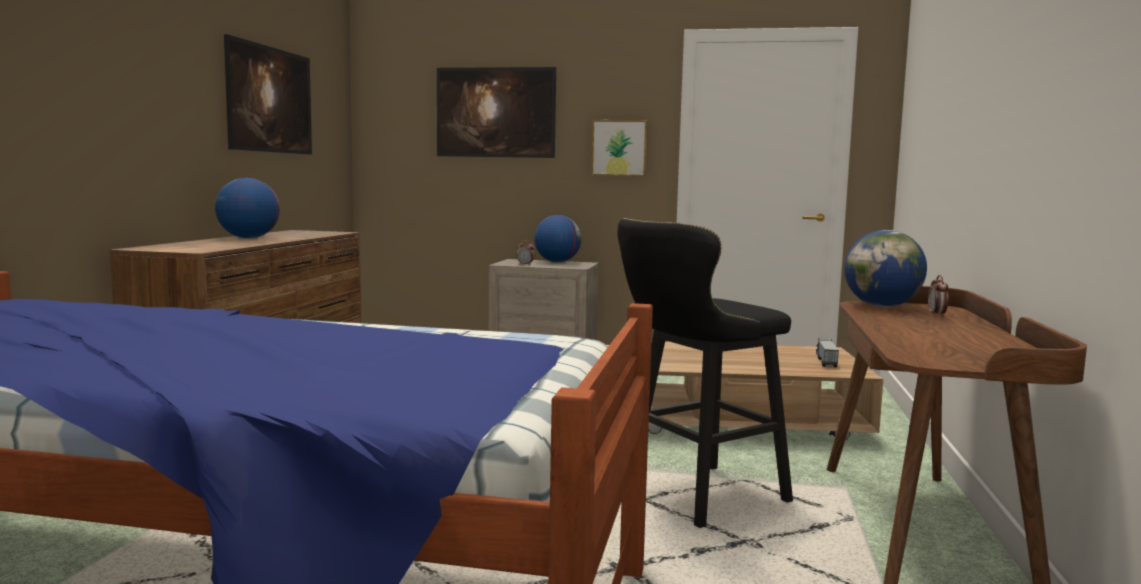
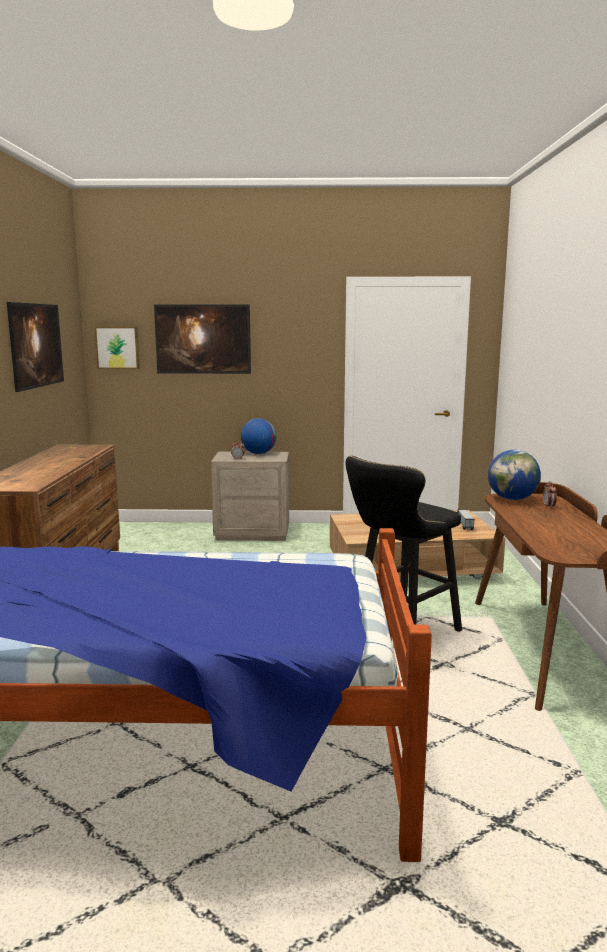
camera: 10 degrees left, 5 degrees up
(248, 238) = (41, 462): globe -> none
(619, 148) = (300, 365): picture -> picture (118, 347)

